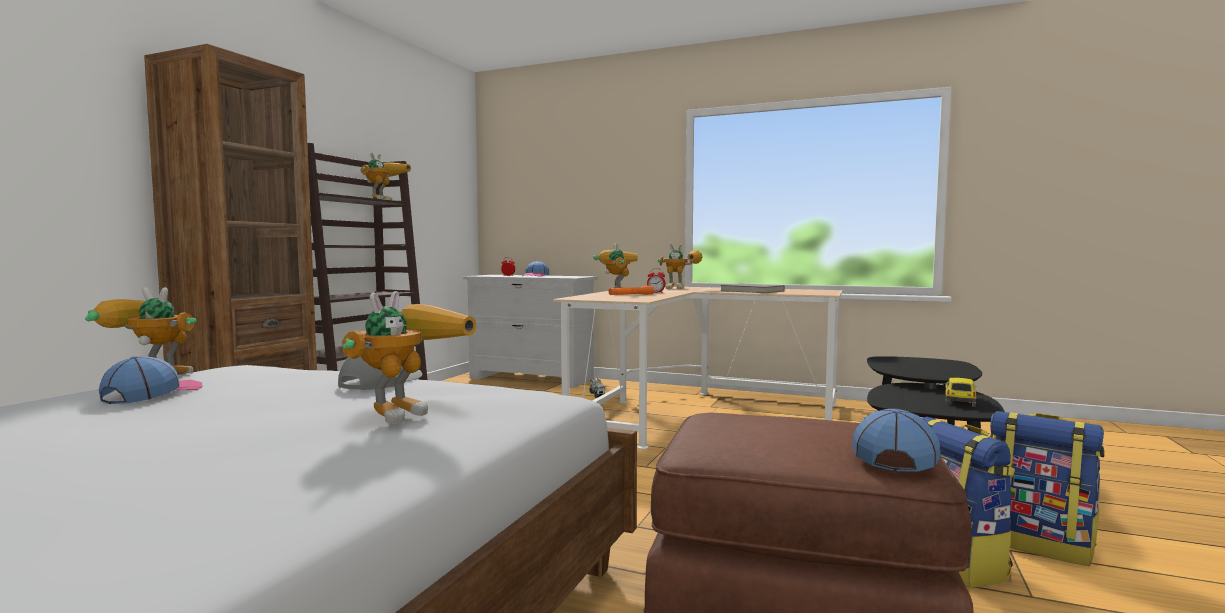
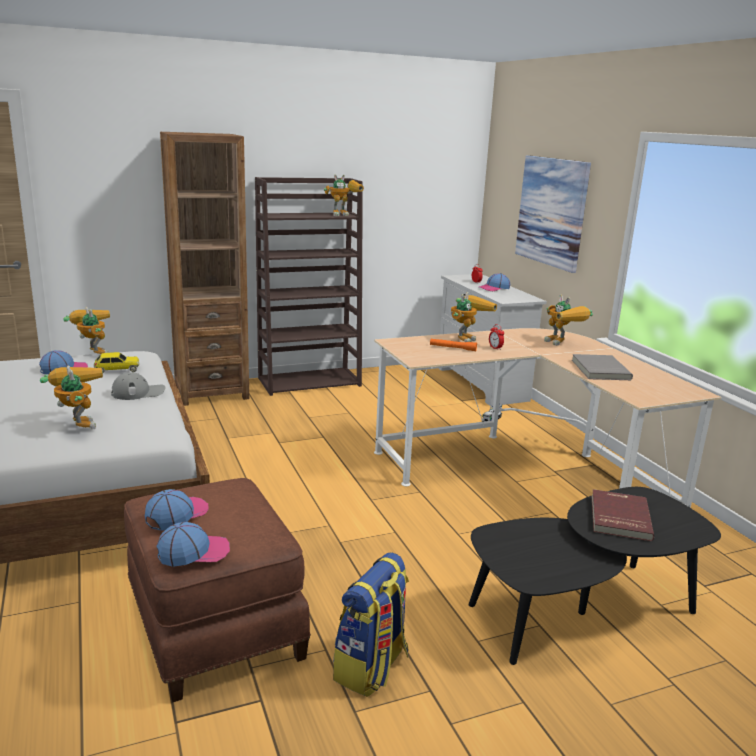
camera: 45 degrees right, 15 degrees up
(408, 410) = (77, 423): toy robot -> toy robot turned 105 degrees counterclockwise
(586, 194) = (551, 212): none -> picture
(776, 441) = (177, 514): none -> cap
(915, 368) = (618, 517): none -> red book
(960, 401) = (558, 565): toy car -> toy car (117, 370)
(1039, 544) = (462, 704): backpack -> none

